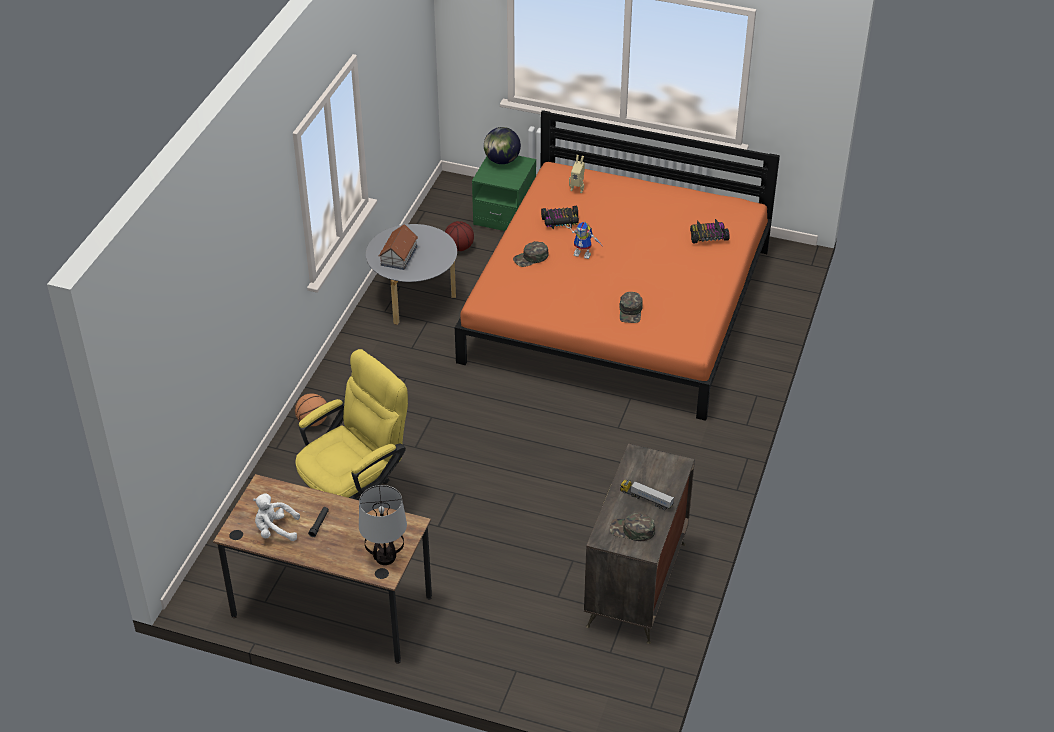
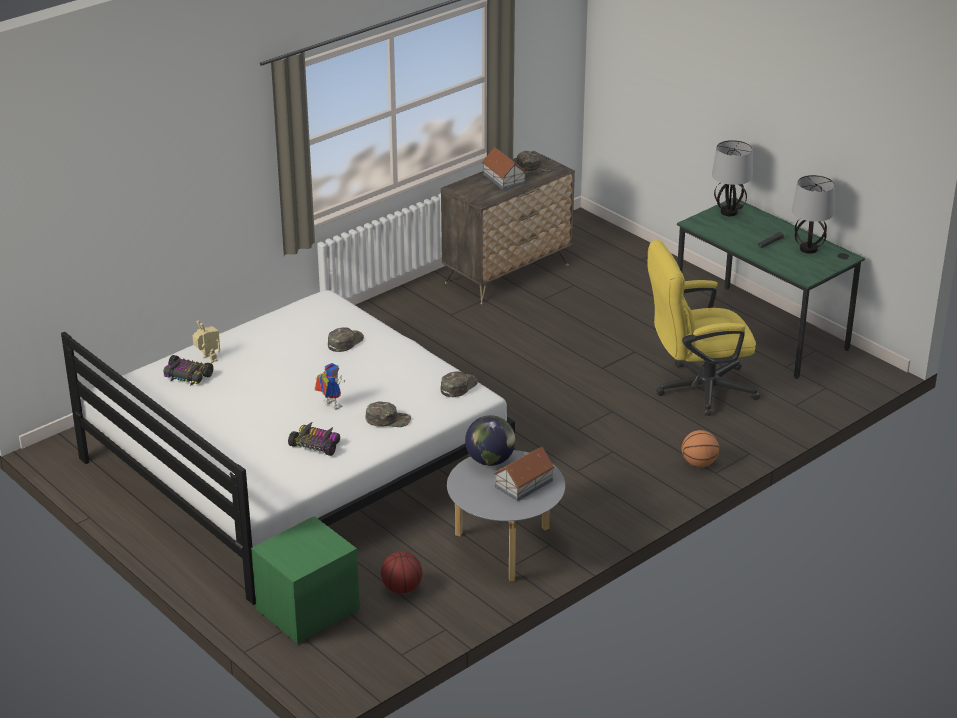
camera: 150 degrees left, 10 degrees down
(275, 530) = (808, 249): white plush toy -> table lamp
(332, 606) = (760, 331): brown desk -> green desk
(502, 160) = (294, 560): globe -> globe (490, 460)
(505, 303) = (458, 386): none -> green cap
(577, 188) = (255, 474): toy robot -> toy robot (208, 360)
(618, 305) = (294, 463): orange bed -> white bed
(646, 499) = (504, 178): toy truck -> toy house

